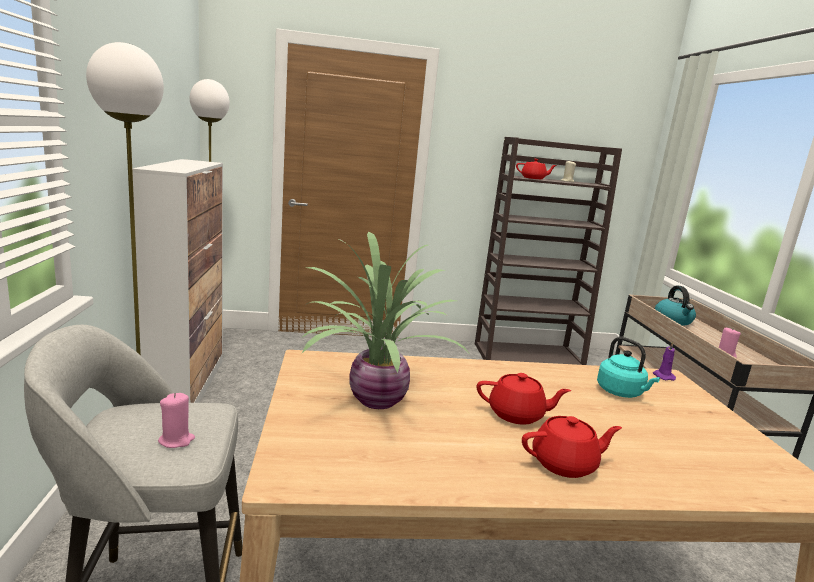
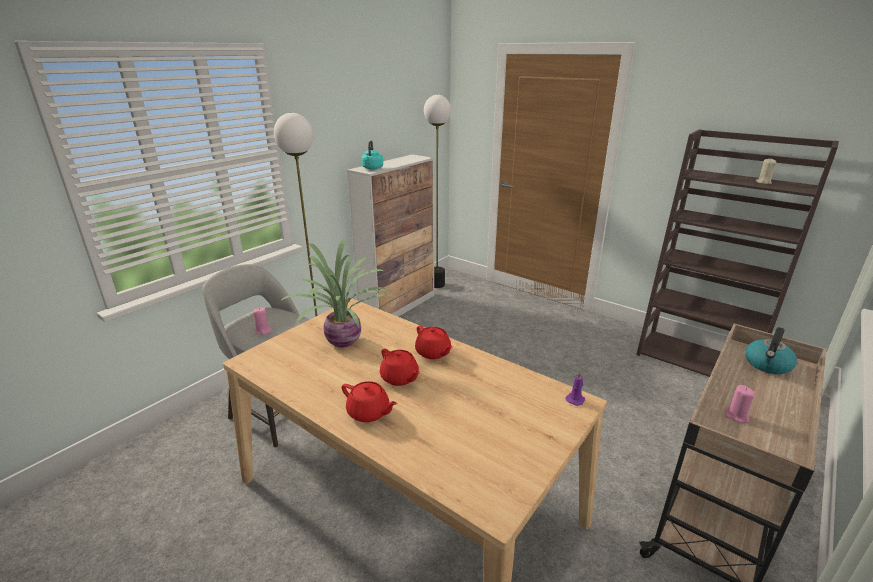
camera: 45 degrees right, 10 degrees up
(533, 178) = (716, 177): red teapot -> red teapot (433, 353)
(621, 392) = (505, 395): turquoise kettle -> turquoise kettle (372, 168)

